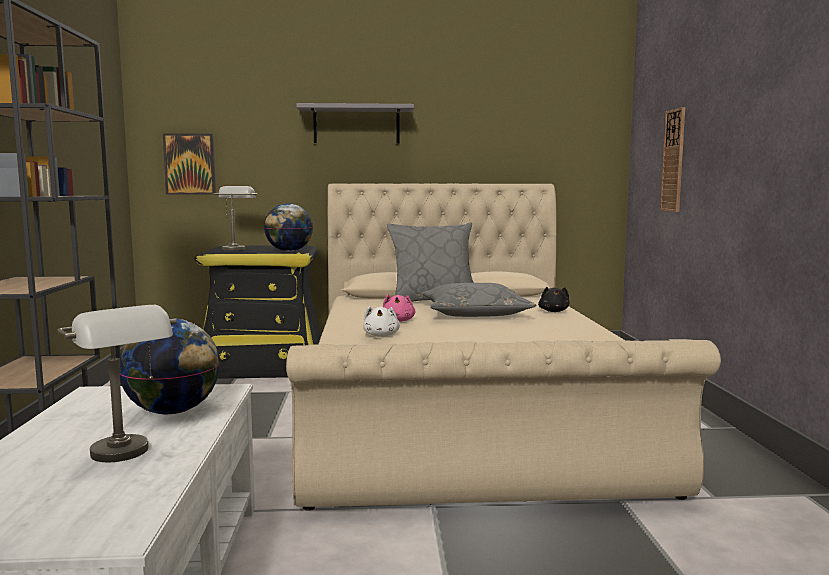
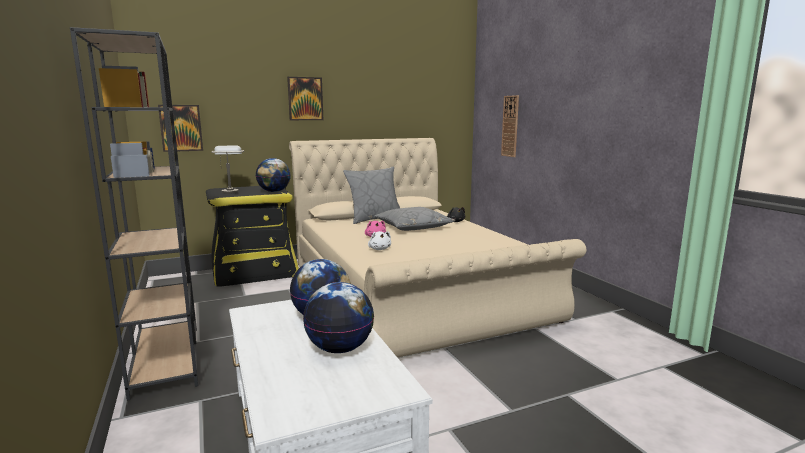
camera: 20 degrees left, 5 degrees up
(128, 456) = (340, 349): grey table lamp -> globe
(356, 125) = (305, 99): grey shelf -> picture

